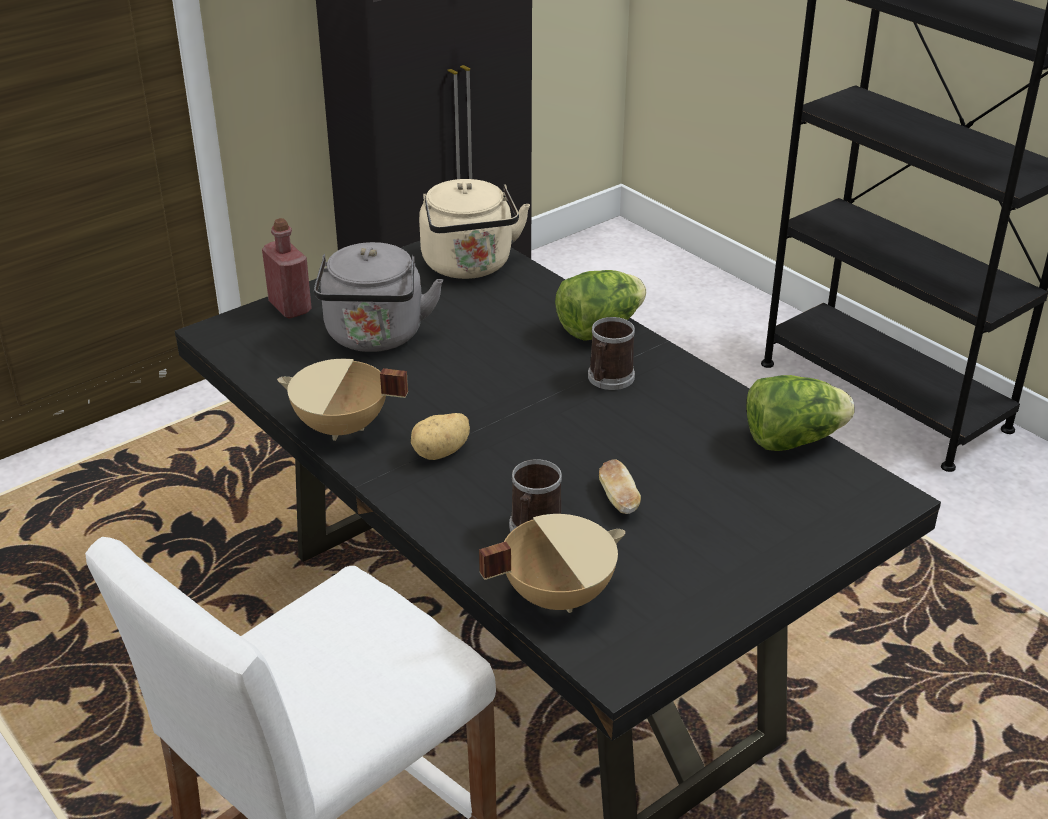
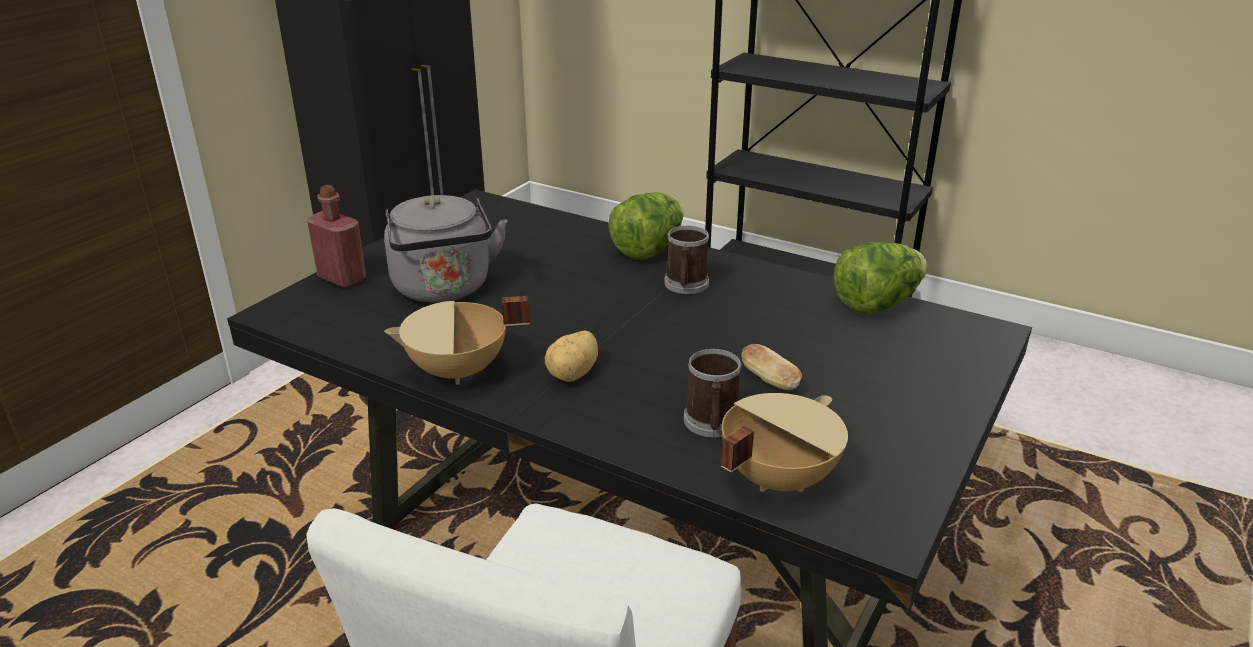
camera: 20 degrees left, 5 degrees down
(469, 266) = (498, 221): beige kettle -> none

